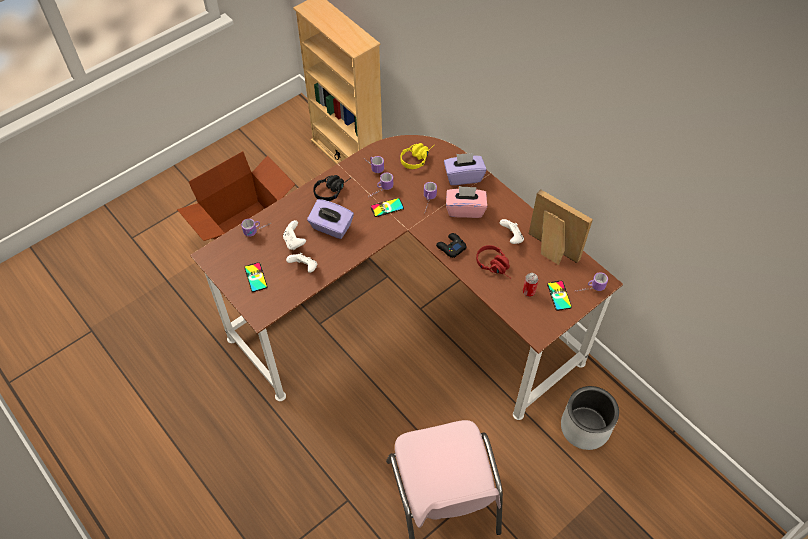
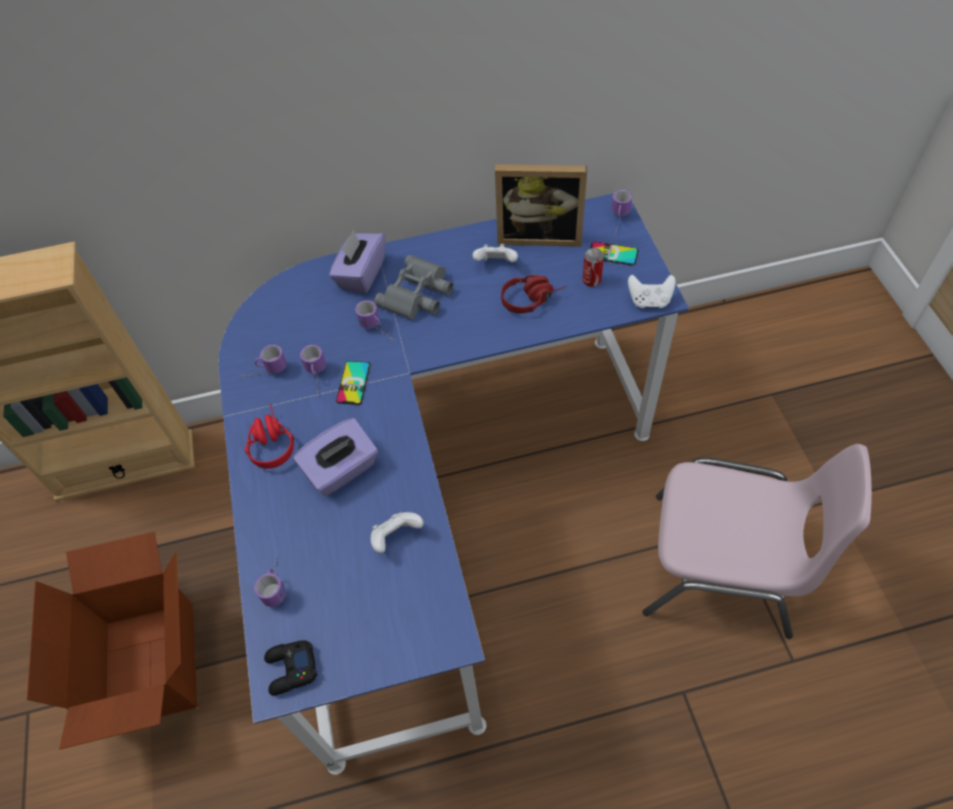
camera: 60 degrees left, 0 degrees up
(255, 277) = (371, 621): phone -> none
(294, 242) = (336, 534): white game controller -> white game controller (649, 301)
(332, 190) = (270, 441): black headphones -> red headphones
(407, 316) = (437, 498): brown desk -> blue desk
(417, 158) = (290, 312): yellow headphones -> none
(451, 247) = (472, 334): black game controller -> black game controller (291, 669)
(465, 209) = (418, 294): pink tissue box -> grey binoculars
(550, 250) = (539, 235): picture frame -> picture frame turned 150 degrees counterclockwise
(584, 427) = (686, 376): grey planter -> none

